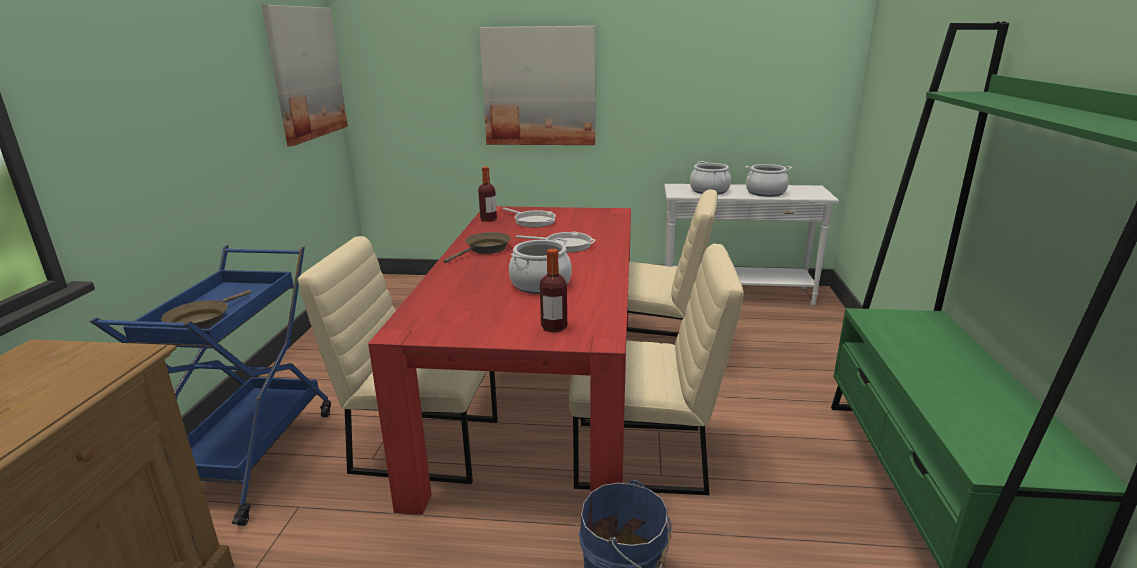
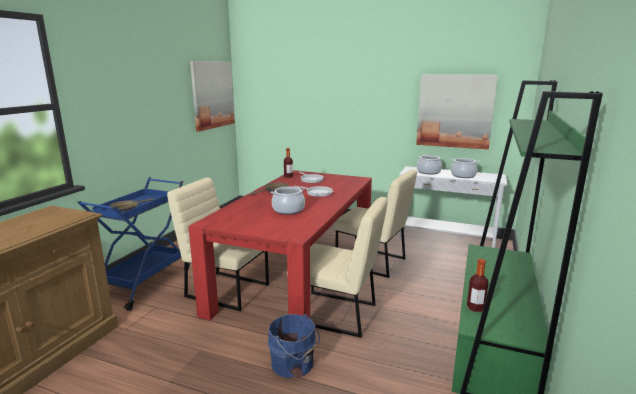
camera: 15 degrees right, 5 degrees down
(539, 87) = (335, 106): picture -> picture (455, 111)
(554, 327) = (278, 229): bottle -> bottle (475, 308)

